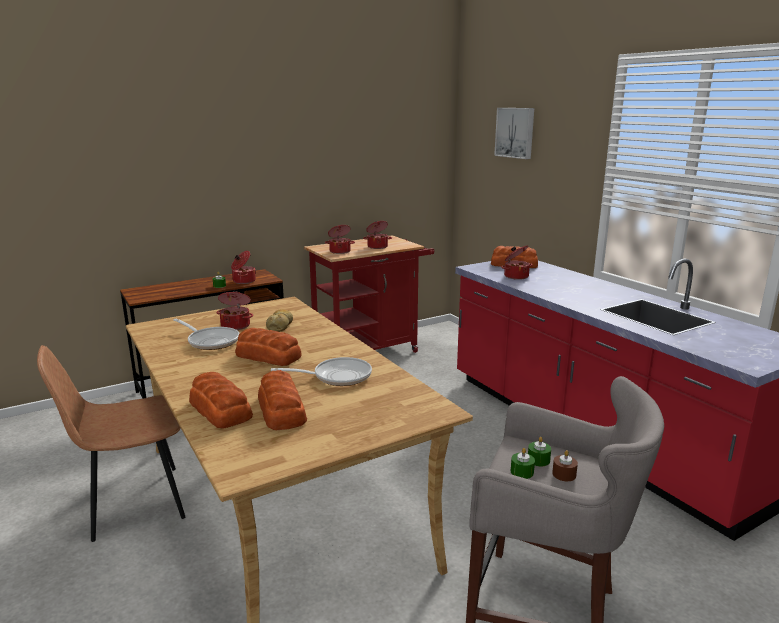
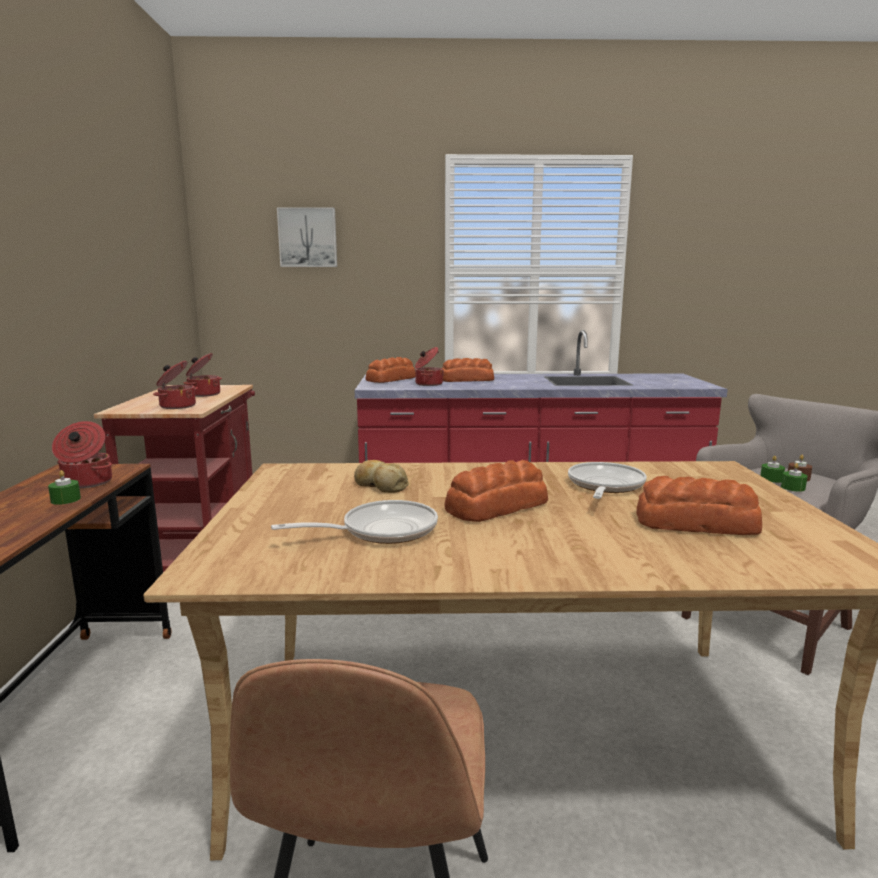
camera: 60 degrees left, 5 degrees down
(220, 409) = (678, 555): bread -> bread (466, 380)
(236, 325) = (333, 507): cooking pot -> none

